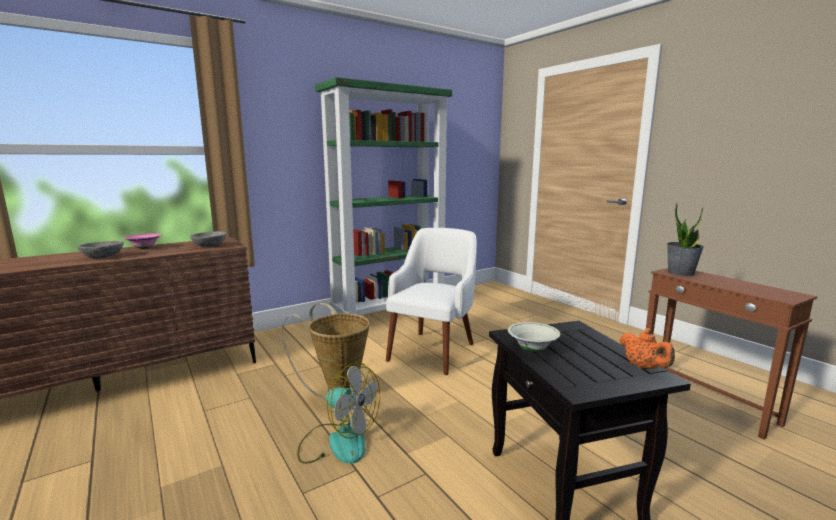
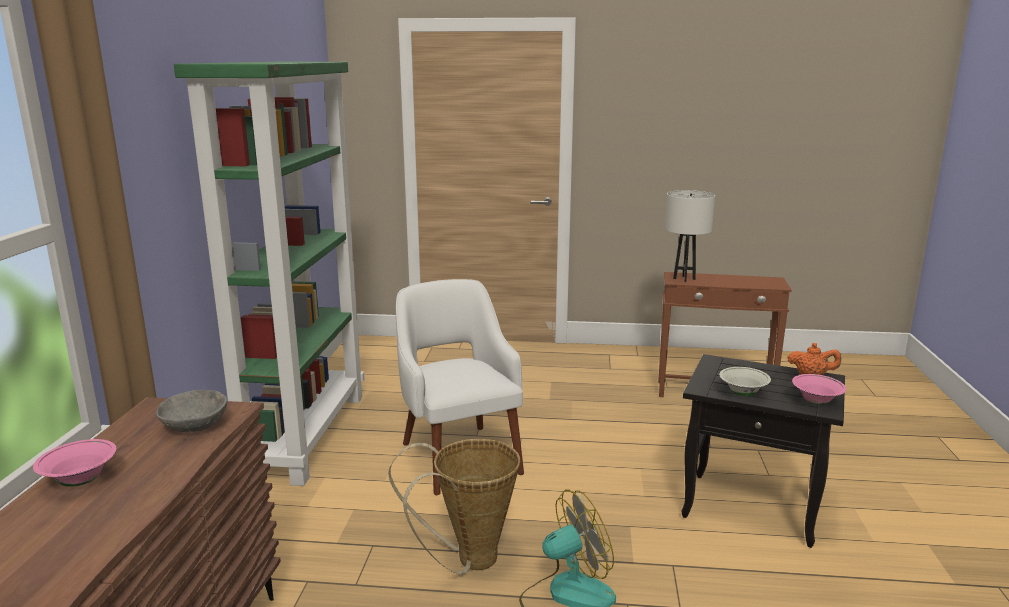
camera: 50 degrees left, 5 degrees up
(103, 257) = (89, 529): grey bowl -> none
(585, 382) = (816, 402): none -> pink bowl
(680, 273) = (684, 279): potted plant -> white table lamp

